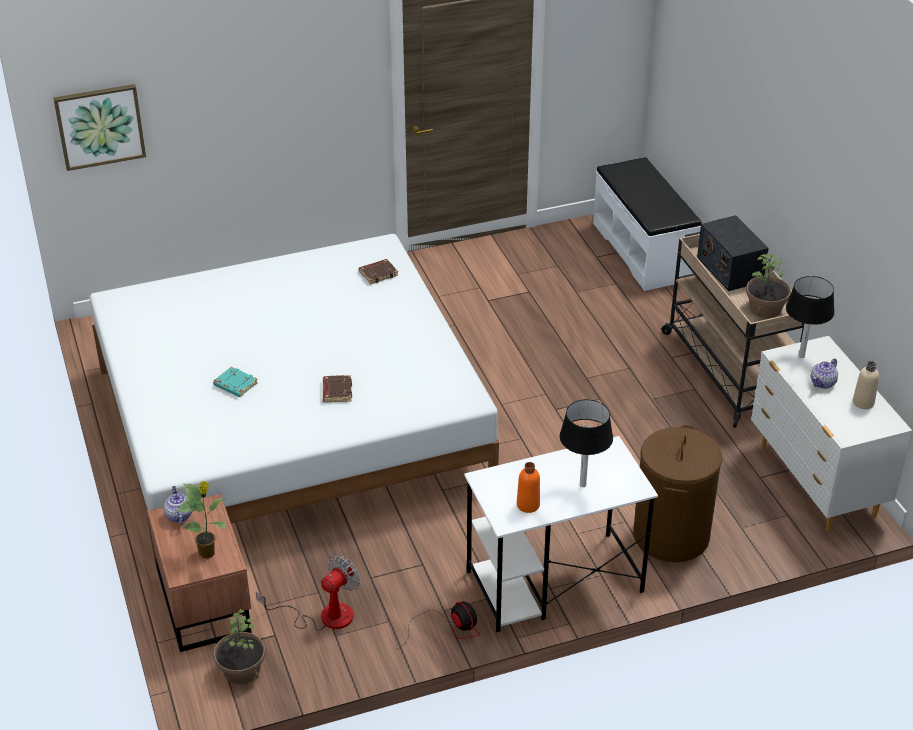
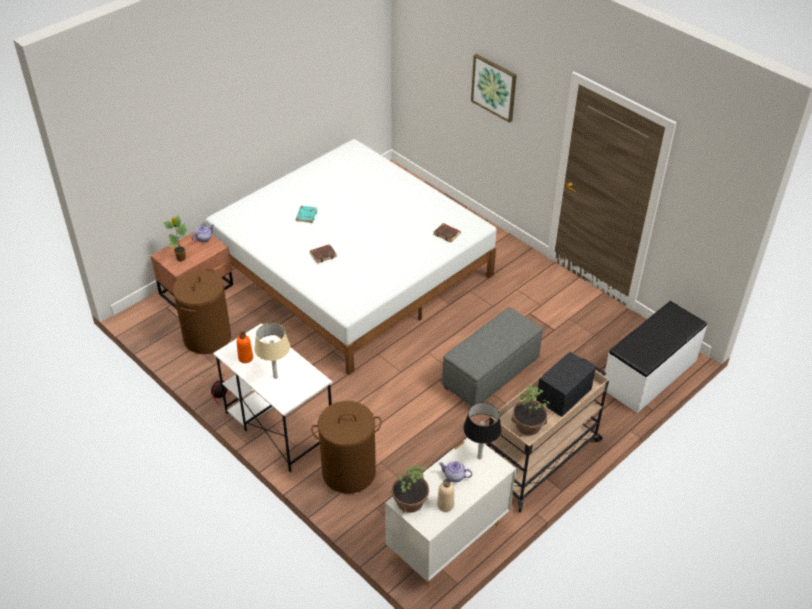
camera: 65 degrees right, 5 degrees up
(100, 126) = (415, 59): picture -> picture (494, 87)
(241, 670) = (155, 320): potted plant -> potted plant (409, 501)
(324, 616) = (207, 337): fan -> brown laundry basket
(570, 363) = (491, 373): none -> grey ottoman
(583, 485) = (275, 377): black table lamp -> beige table lamp

